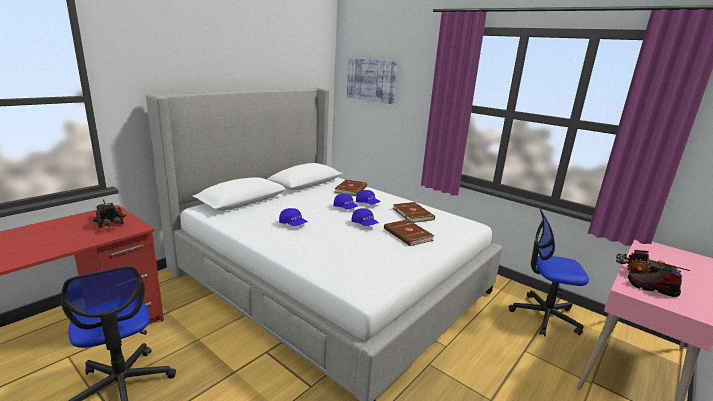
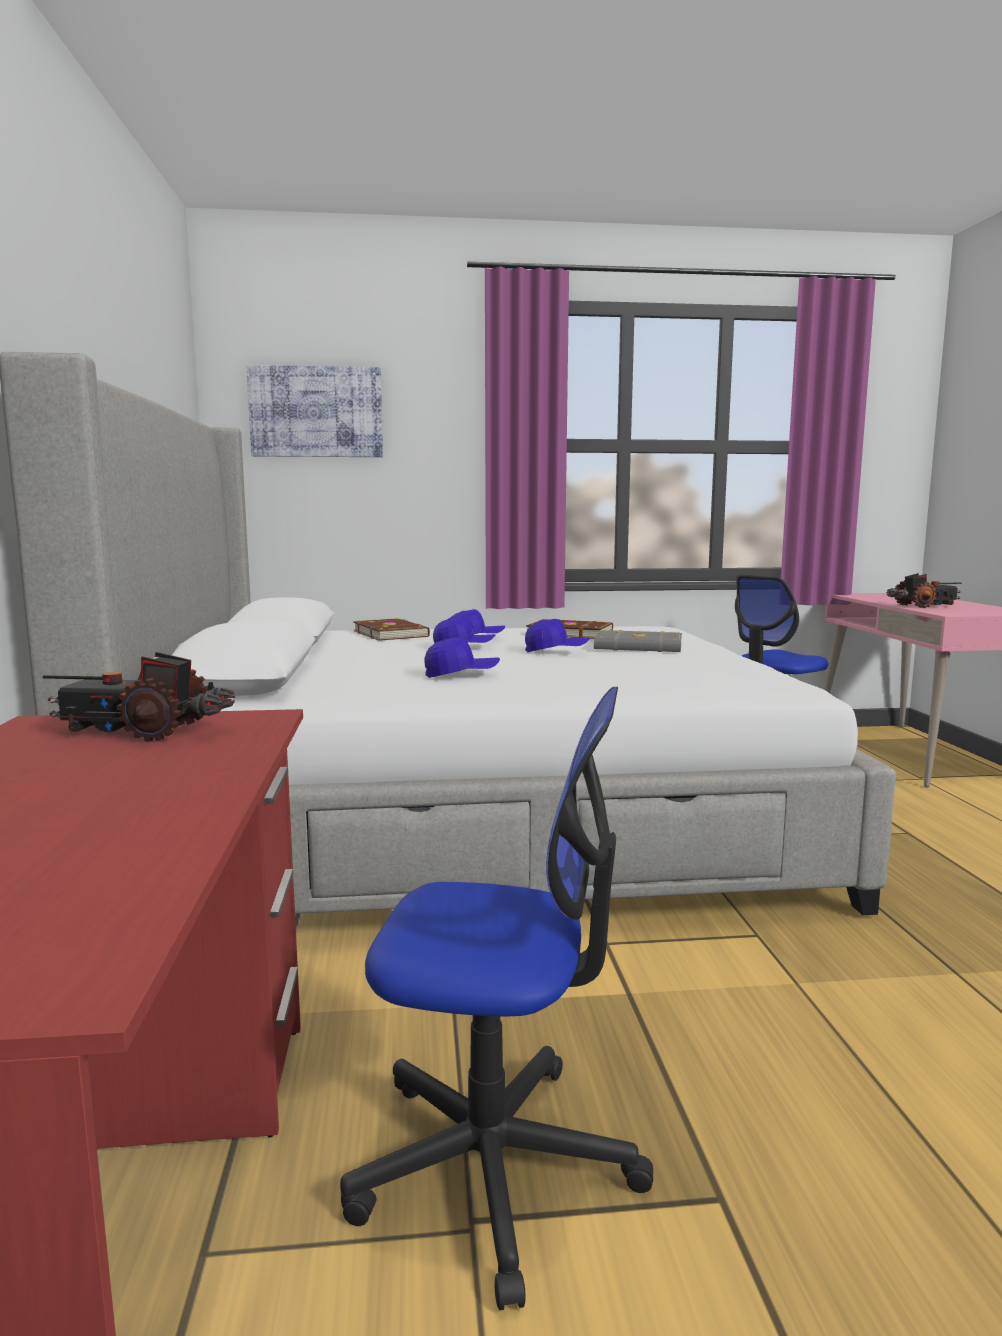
camera: 45 degrees left, 10 degrees down
(407, 235) = (639, 647): brown book -> grey book
(652, 288) = (956, 610): shoe -> none

